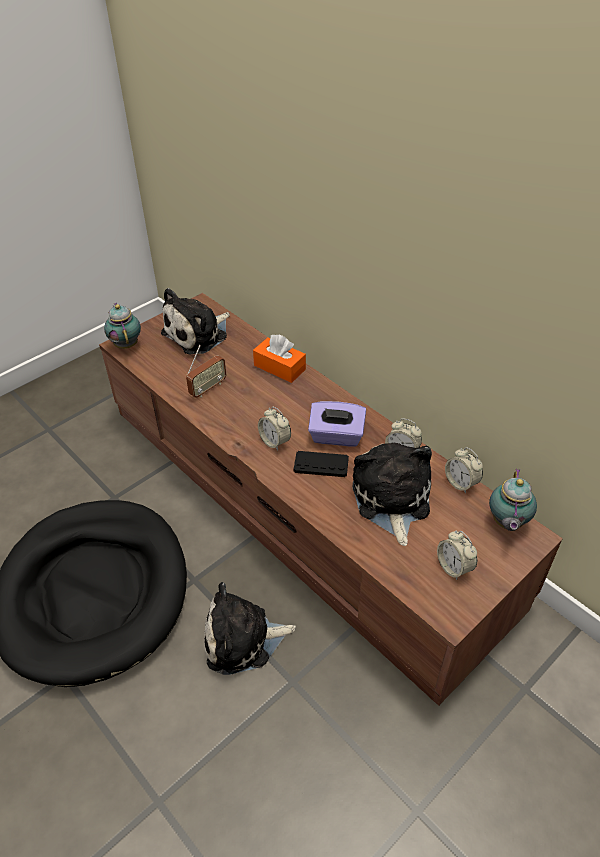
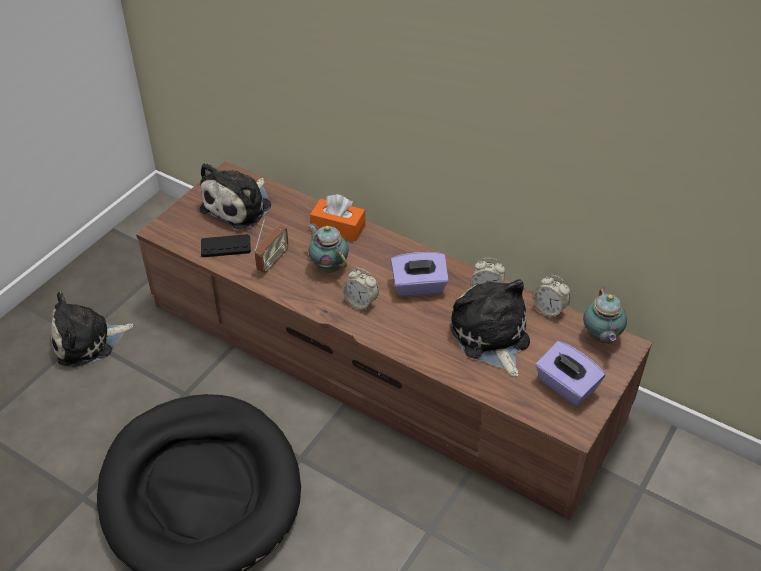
camera: 15 degrees left, 0 degrees up
(126, 344) = (166, 229): teapot -> teapot (328, 266)
(243, 639) = (369, 503): plush toy -> plush toy (88, 341)
(321, 465) = (414, 317): black game controller -> black game controller (226, 247)
(454, 567) = (566, 386): alarm clock -> purple tissue box

